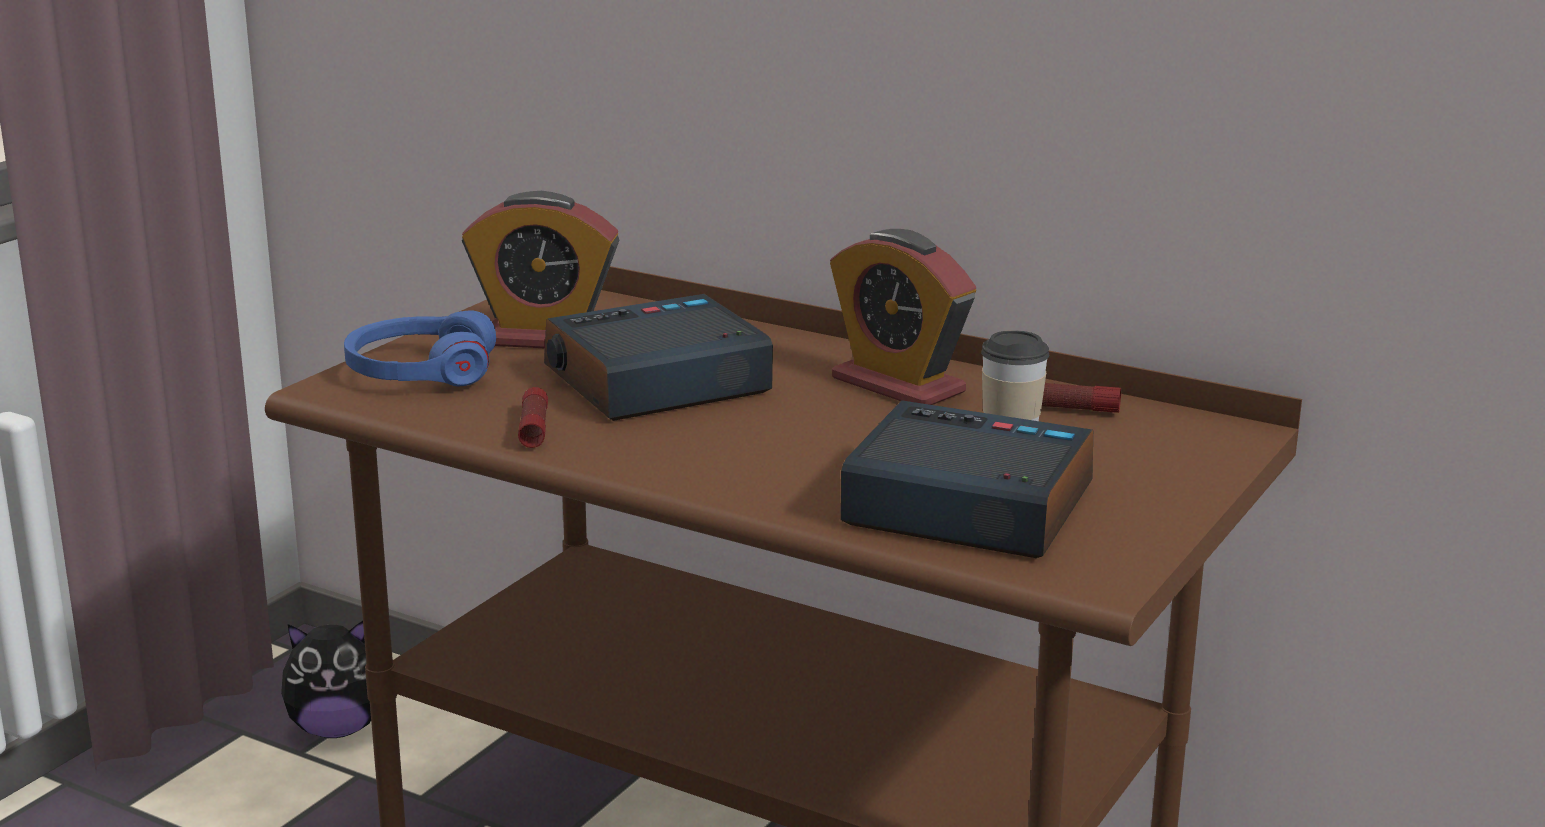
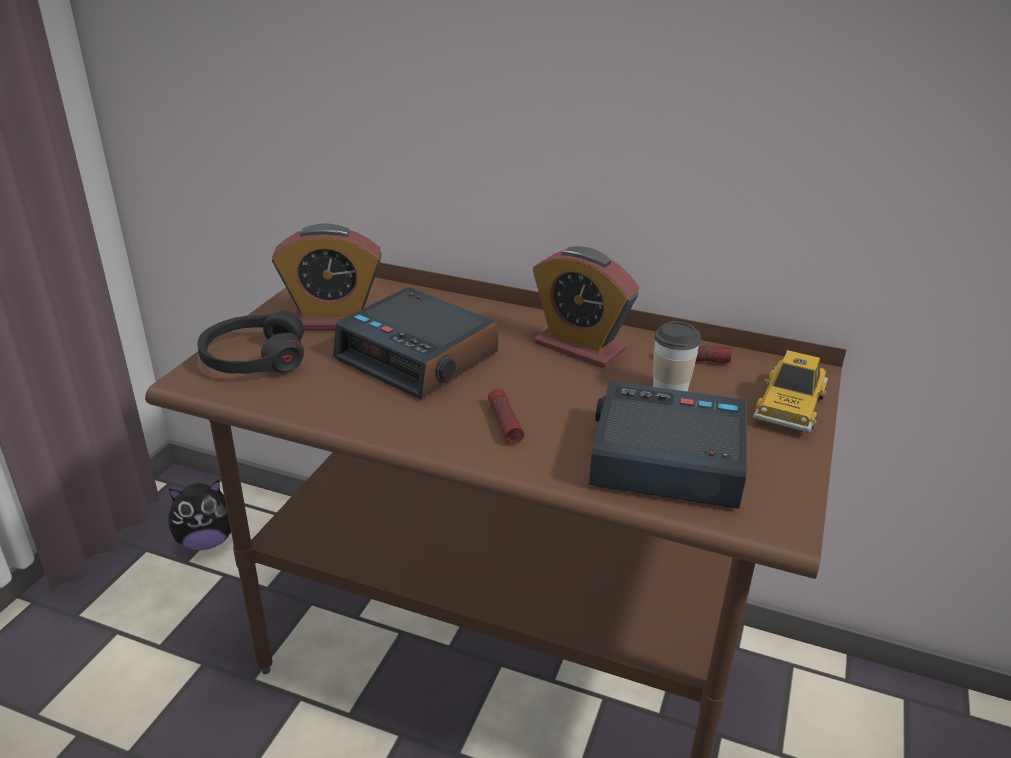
camera: 10 degrees left, 10 degrees up
(421, 372) = (254, 359): blue headphones -> black headphones
(533, 429) = (346, 408): flashlight -> flashlight (504, 423)
(655, 383) = (419, 357): alarm clock -> alarm clock turned 105 degrees counterclockwise
(1186, 464) = (789, 406): none -> toy car

